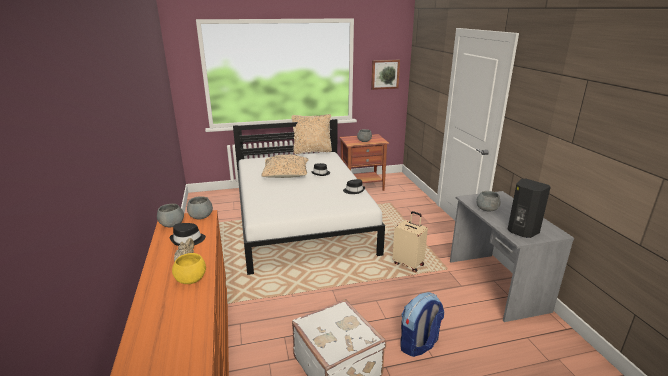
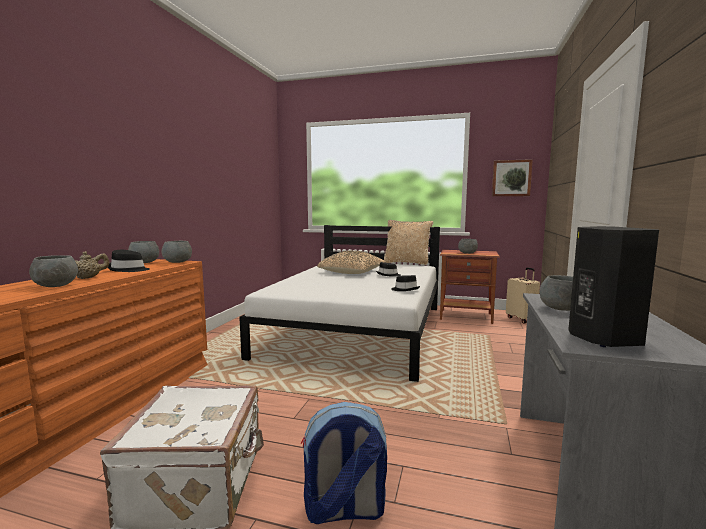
camera: 30 degrees right, 15 degrees down
(191, 280) = (55, 286): yellow bowl -> grey bowl
(408, 264) = (446, 401): beige suitcase -> beige suitcase (521, 319)

